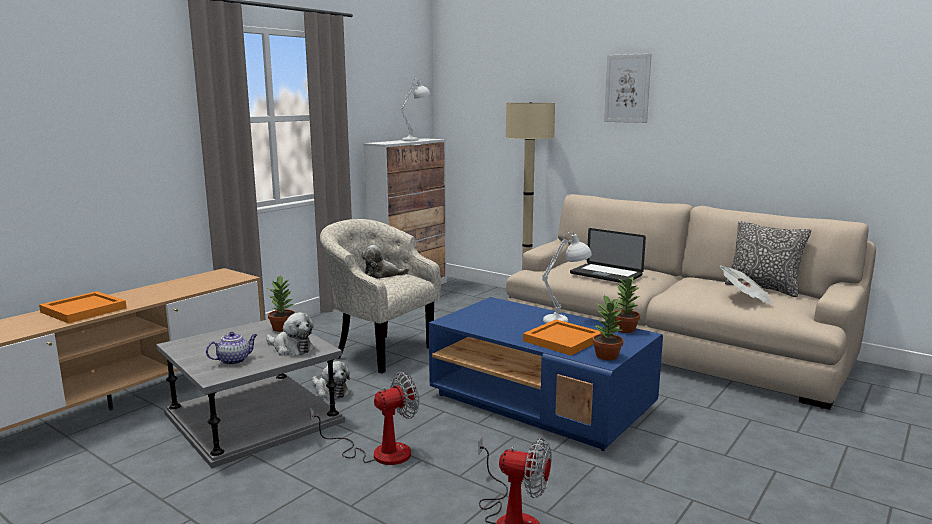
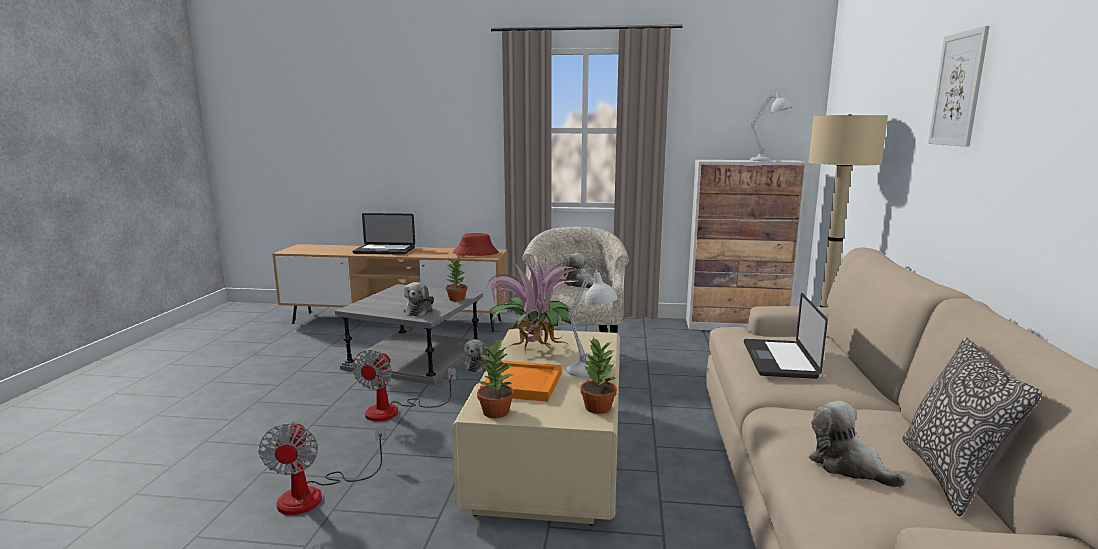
camera: 60 degrees right, 0 degrees up
(84, 309) = (384, 250): orange tray -> laptop
(210, 279) = (475, 253): none -> red hat
(234, 360) = (384, 304): teapot -> none
(378, 452) = (394, 411): fan -> fan turned 75 degrees clockwise
(496, 325) = (532, 350): none -> potted plant
(541, 403) = (551, 455): blue coffee table -> beige coffee table
(745, 299) = (848, 466): newspaper -> plush toy

